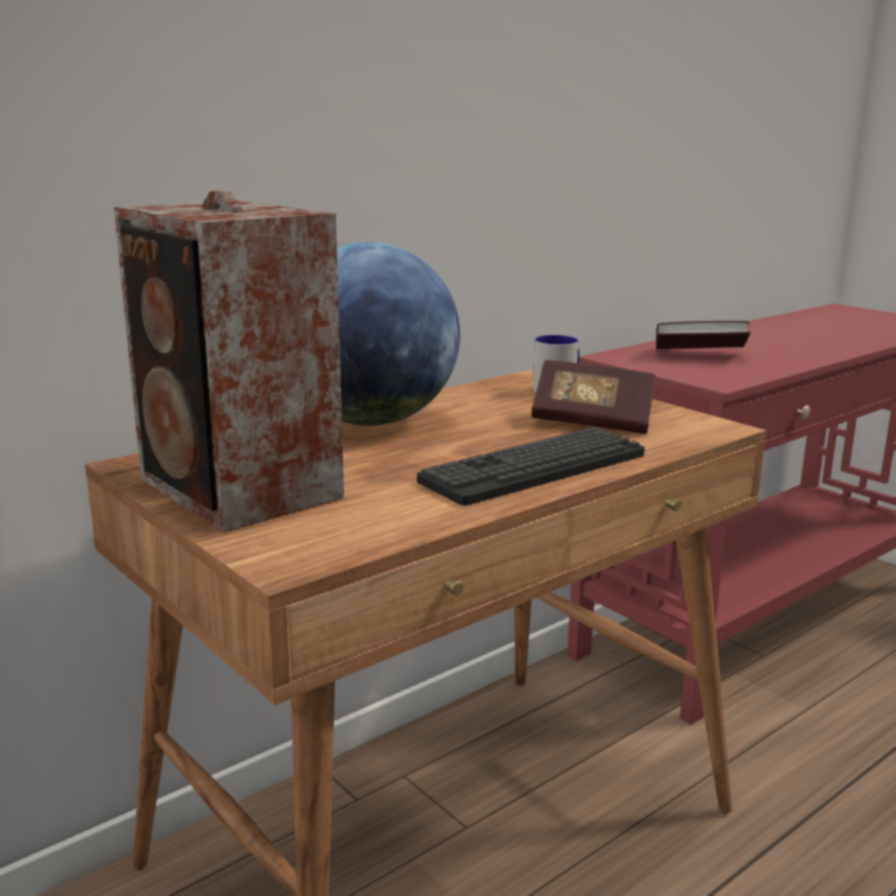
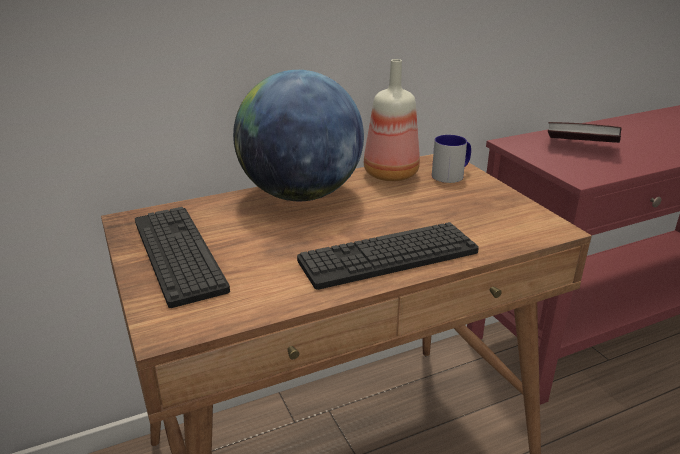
camera: 15 degrees right, 10 degrees up
(241, 491) = (178, 254): speaker -> keyboard
(476, 394) = (389, 174): none -> bottle
(592, 421) = (458, 211): book -> none

